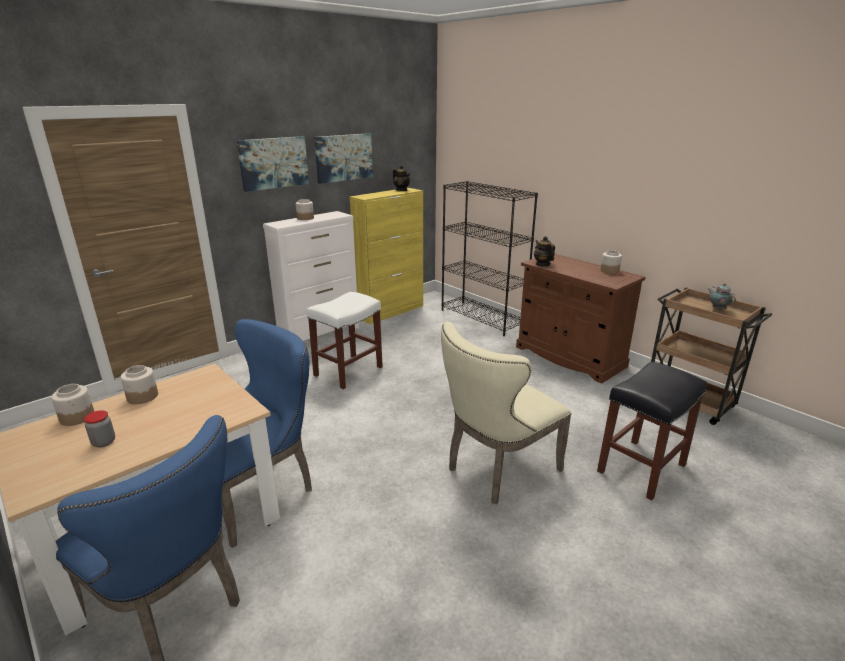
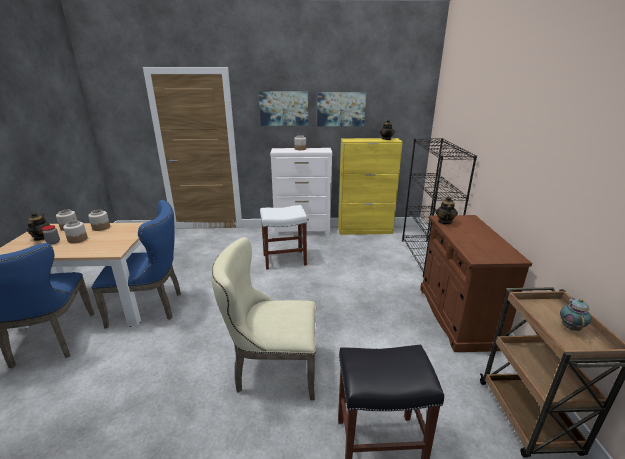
camera: 40 degrees right, 0 degrees up
(60, 447) = (42, 238): none -> teapot
(609, 271) = (500, 246): jar -> jar (77, 239)

